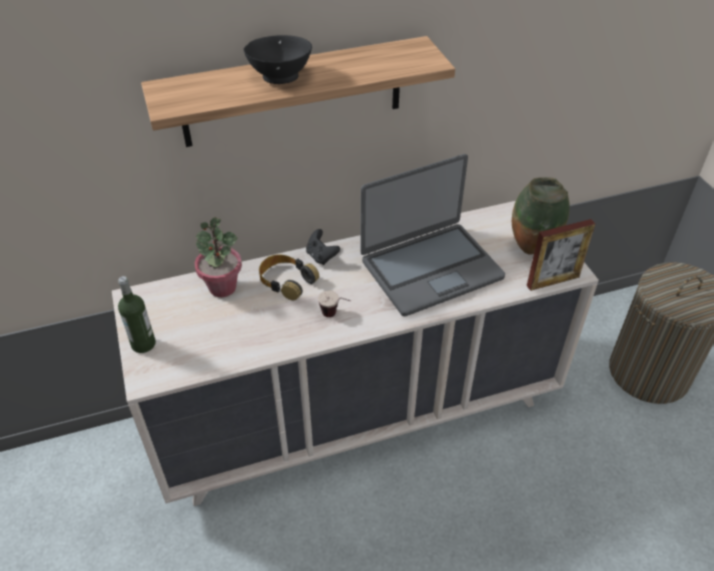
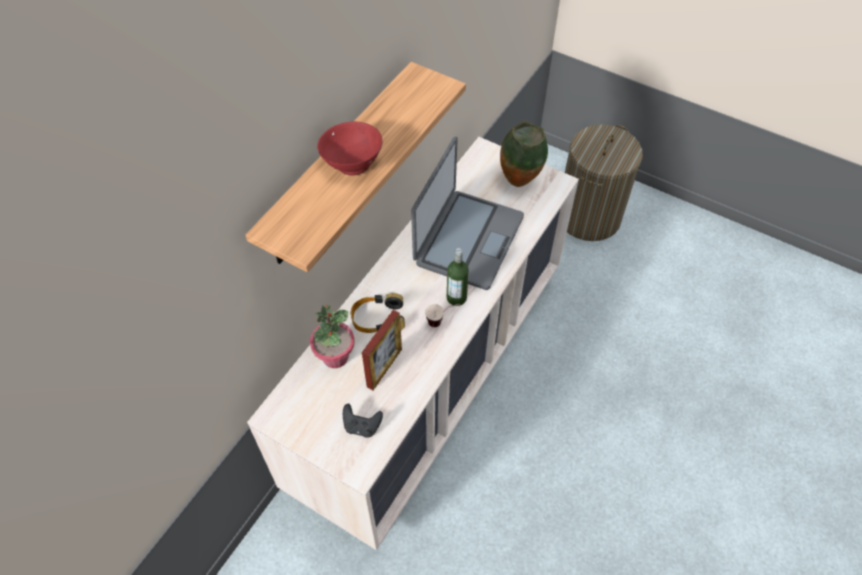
camera: 40 degrees left, 10 degrees up
(143, 344) = (326, 444): bottle -> bottle (456, 297)
(281, 76) = (352, 163): black bowl -> red bowl
(321, 256) = (382, 281): black game controller -> black game controller (362, 426)
(553, 281) = (553, 198): picture frame -> picture frame (384, 368)

